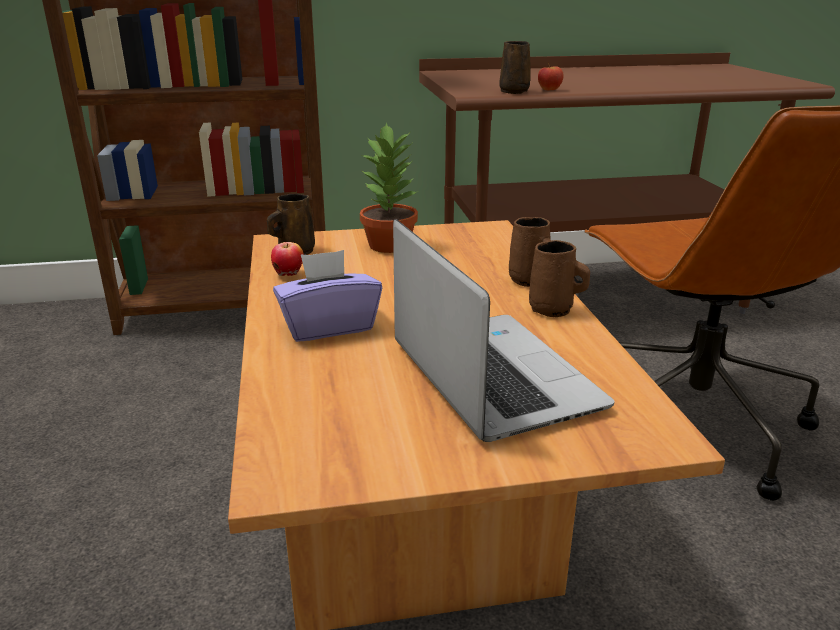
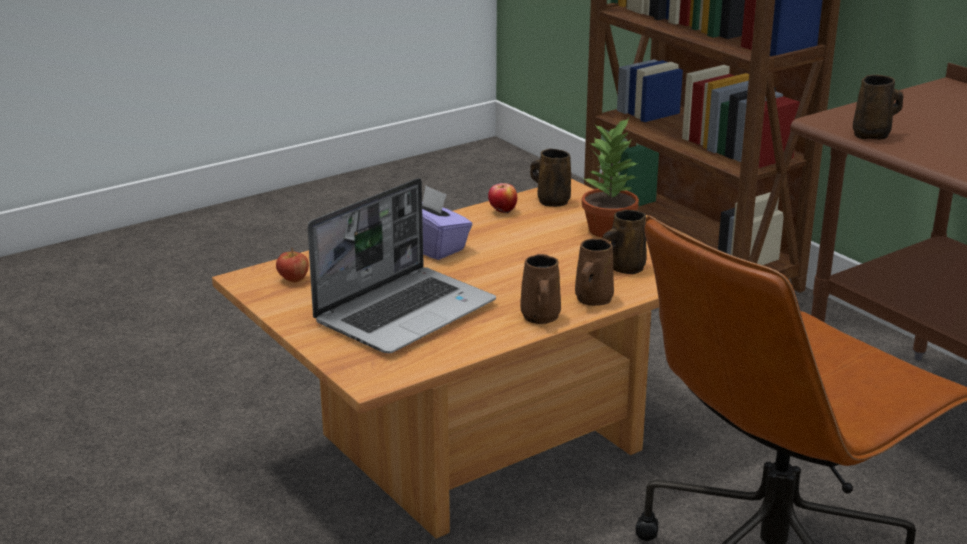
camera: 65 degrees right, 0 degrees up
(474, 256) = (624, 268): none -> brown mug
(549, 90) = (914, 148): apple -> apple (293, 279)

